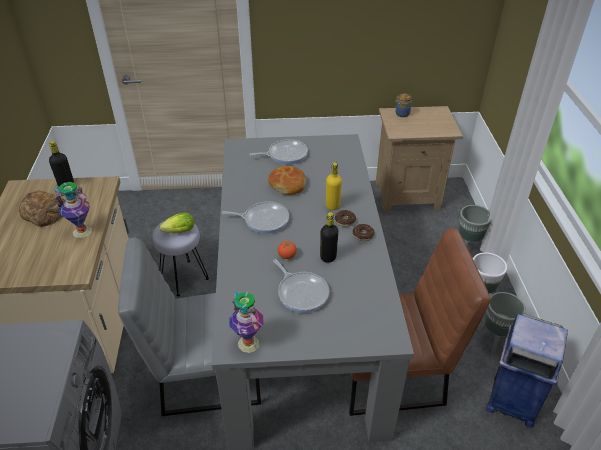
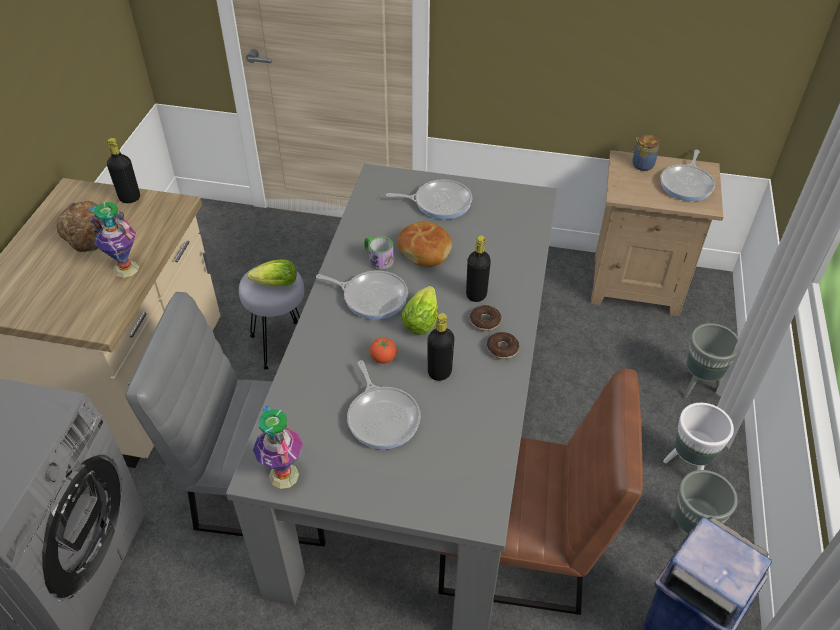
camera: 15 degrees right, 5 degrees up
(258, 196) = (378, 260): none -> mug
(303, 227) = (422, 319): none -> lettuce
(332, 206) = (476, 295): yellow bottle -> black bottle
(433, 121) = (687, 184): none -> frying pan

